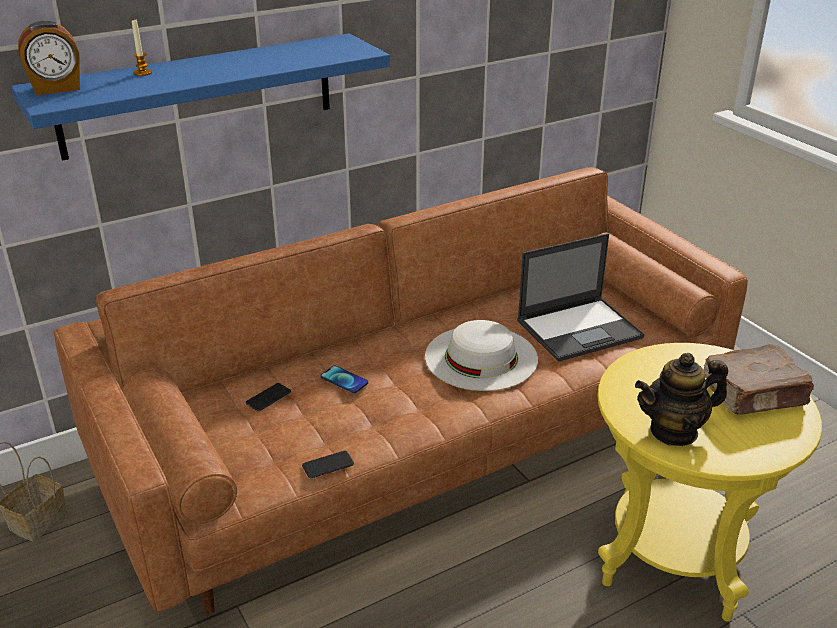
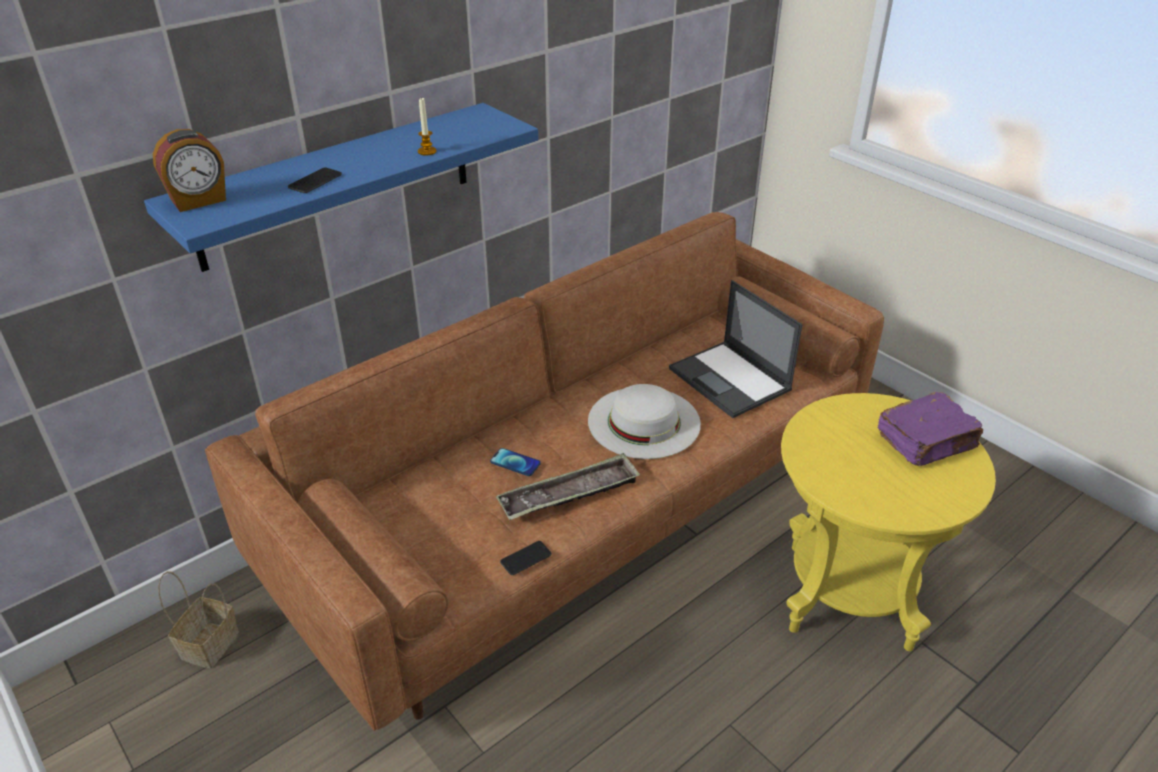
camera: 10 degrees left, 5 degrees up
(142, 73) = (285, 172): candle -> candle (427, 151)
(268, 398) = (444, 491): phone -> phone (315, 181)
(388, 413) = (569, 494): none -> tray
(580, 329) = (730, 380): laptop -> laptop turned 90 degrees clockwise
(674, 431) = (864, 490): teapot -> none
(755, 394) = (927, 442): brown book -> purple book

